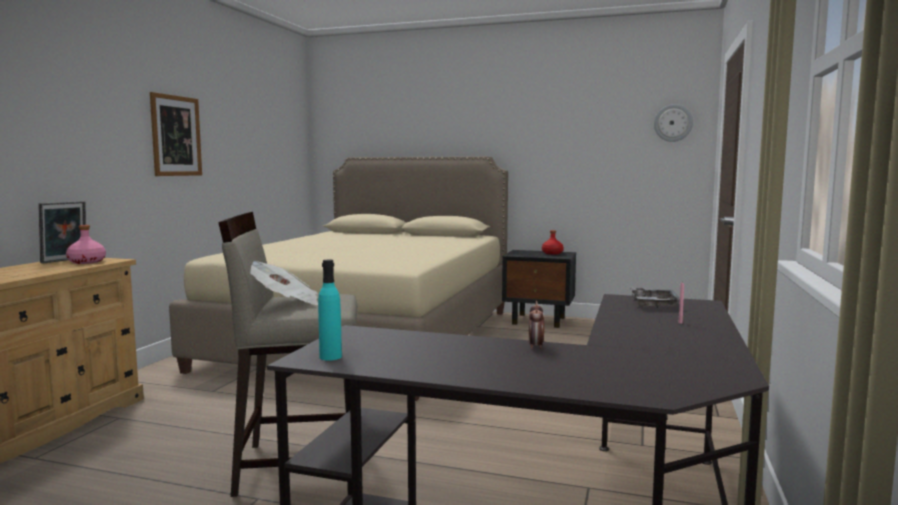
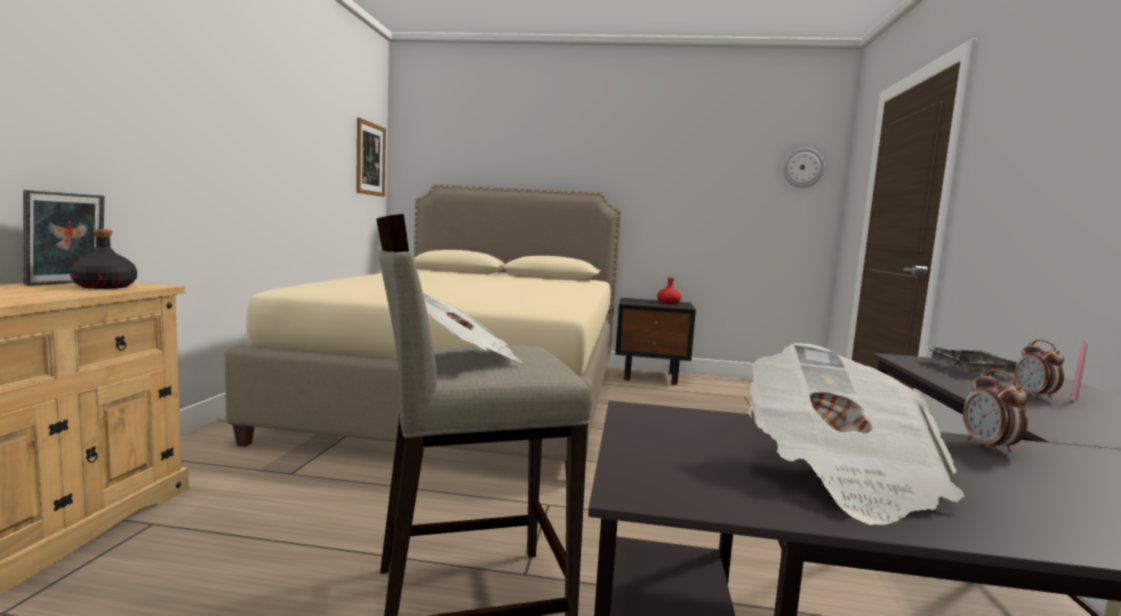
camera: 10 degrees left, 0 degrees up
(86, 262) = (105, 286): pink bottle -> black bottle
(176, 136) = (236, 127): picture -> picture (370, 159)
(330, 357) = (690, 478): turquoise bottle -> none
(412, 357) = (841, 476): none -> newspaper
(655, 321) = (1035, 396): none -> alarm clock

